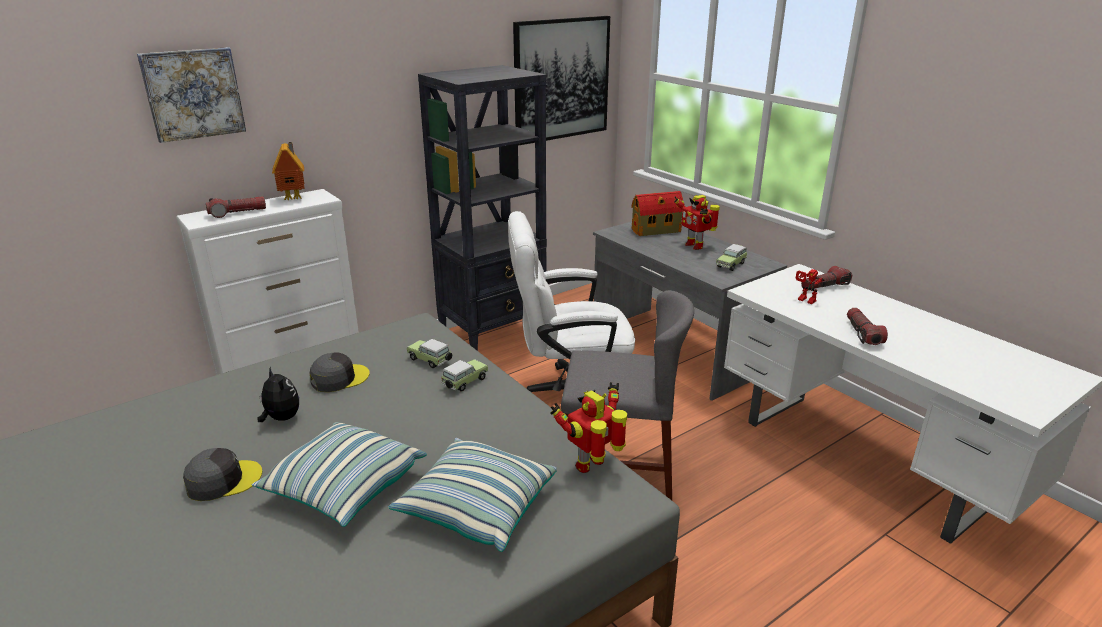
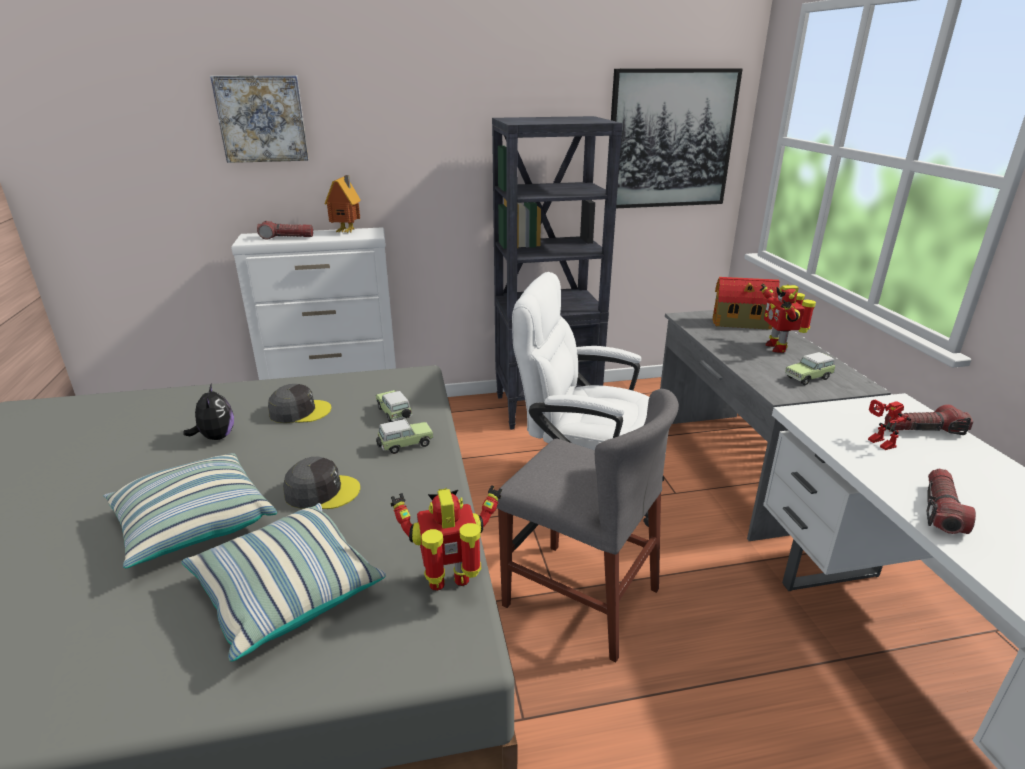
camera: 25 degrees right, 0 degrees up
(223, 480) = (113, 483): grey cap -> grey cap (322, 491)

